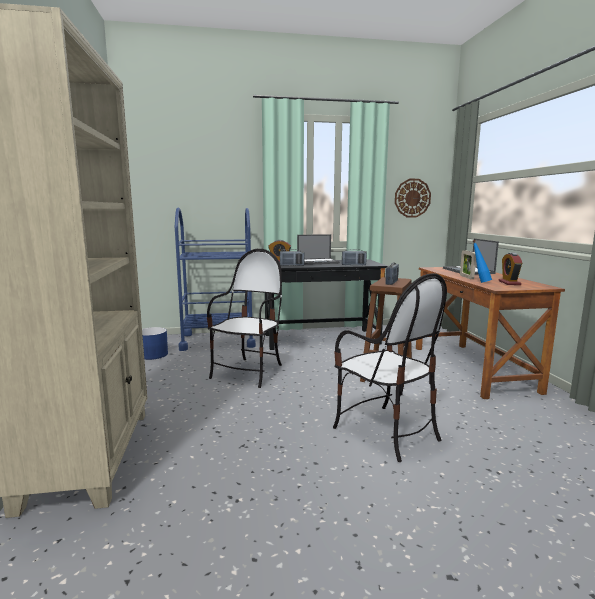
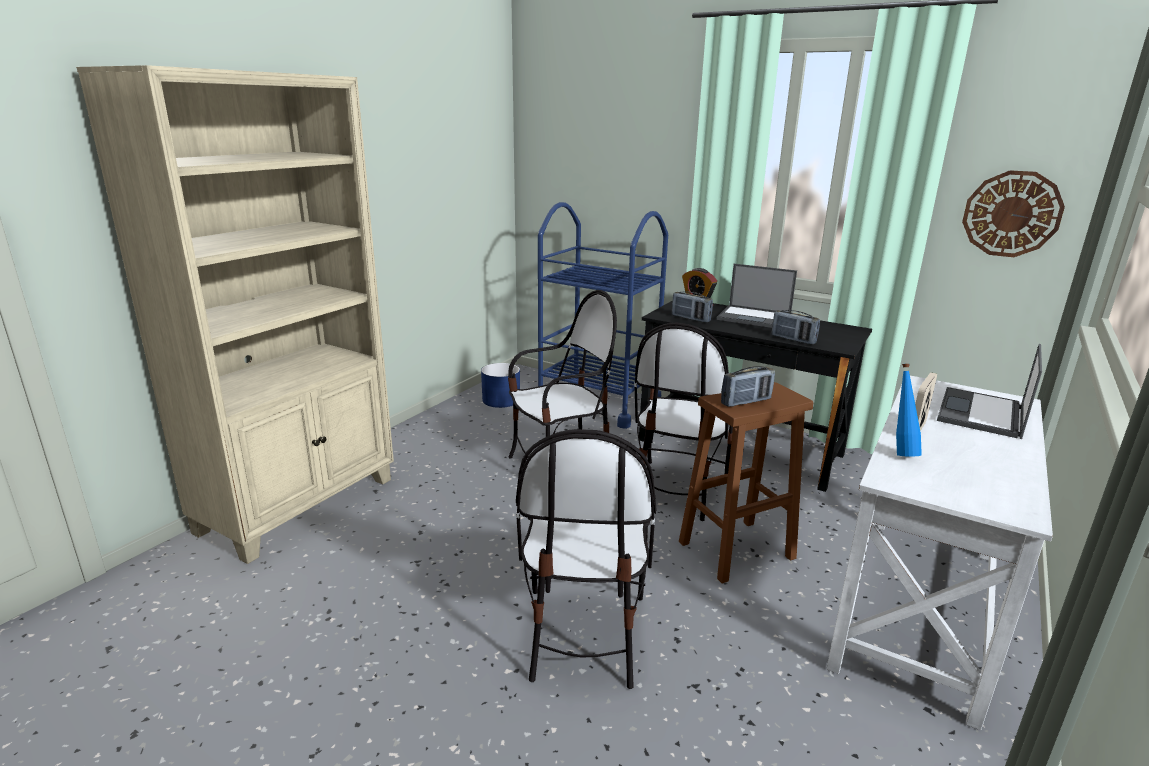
camera: 40 degrees right, 10 degrees up
(323, 362) = (677, 489): none -> chair
(472, 368) = (918, 607): brown desk -> white desk
(509, 283) = (962, 474): alarm clock -> none

